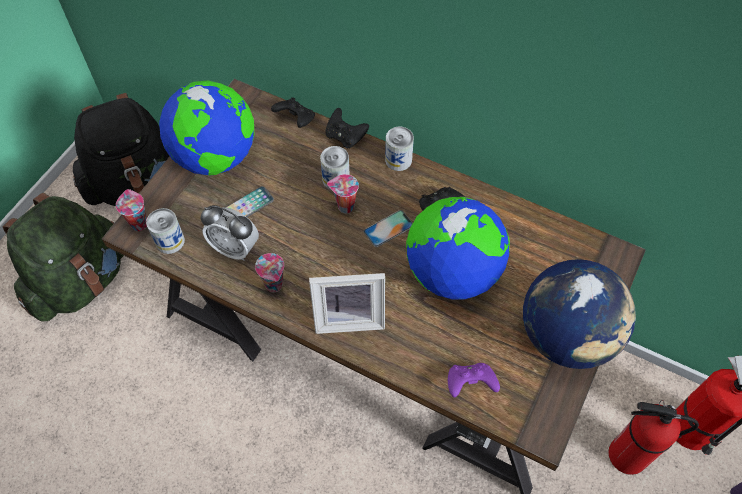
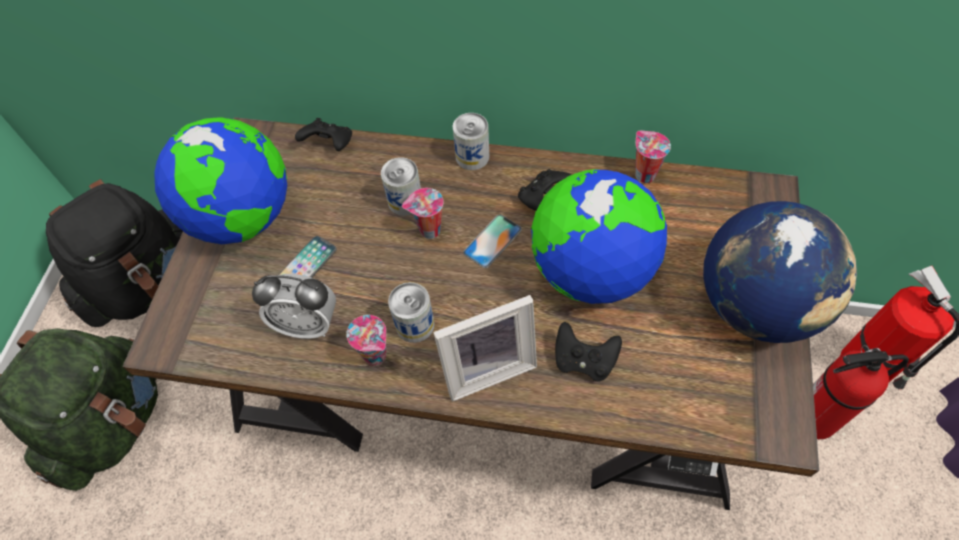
camera: 15 degrees left, 0 degrees up
(138, 223) = (168, 331): cup -> cup (643, 174)
(170, 241) = (218, 341): can -> can (415, 325)
(345, 137) = (398, 148): black game controller -> black game controller (584, 360)
(470, 384) = (669, 402): purple game controller -> none

